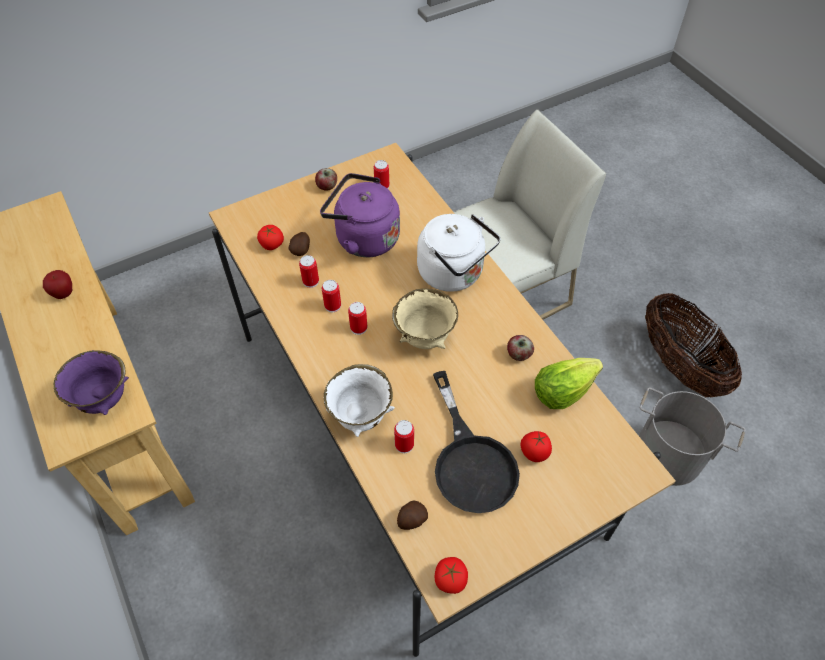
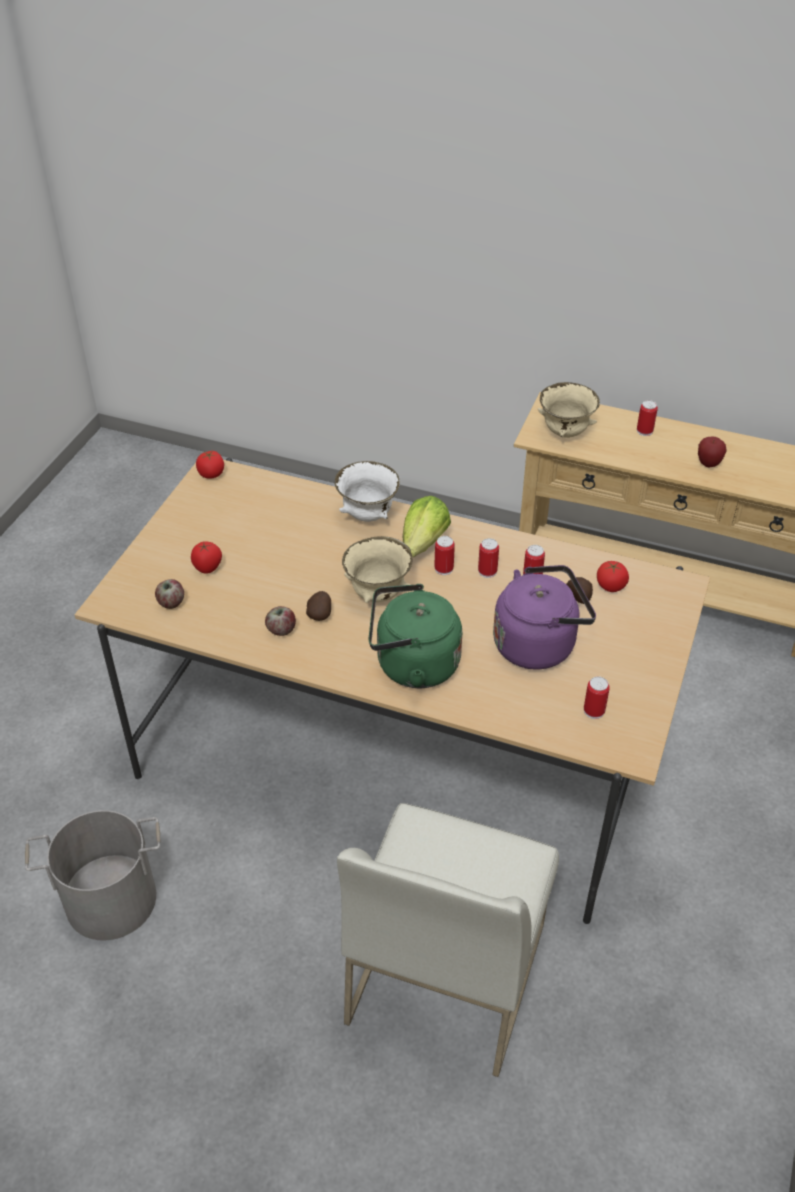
camera: 140 degrees right, 10 degrees down
(104, 401) = (564, 433): purple bowl -> beige bowl
(327, 187) = (646, 672): apple -> apple (171, 603)
(404, 445) = (316, 518): can -> can (644, 431)
(411, 520) = (267, 485): potato -> potato (320, 613)
(454, 273) = (412, 665): white kettle -> green kettle
(471, 461) = (254, 537): black frying pan -> none
(562, 391) = (217, 623): lettuce -> lettuce (424, 543)
(679, 365) = (148, 1031): basket -> none

